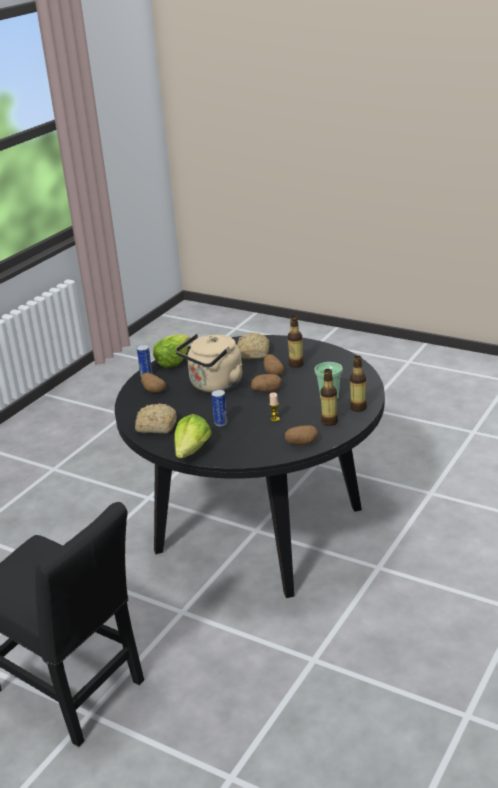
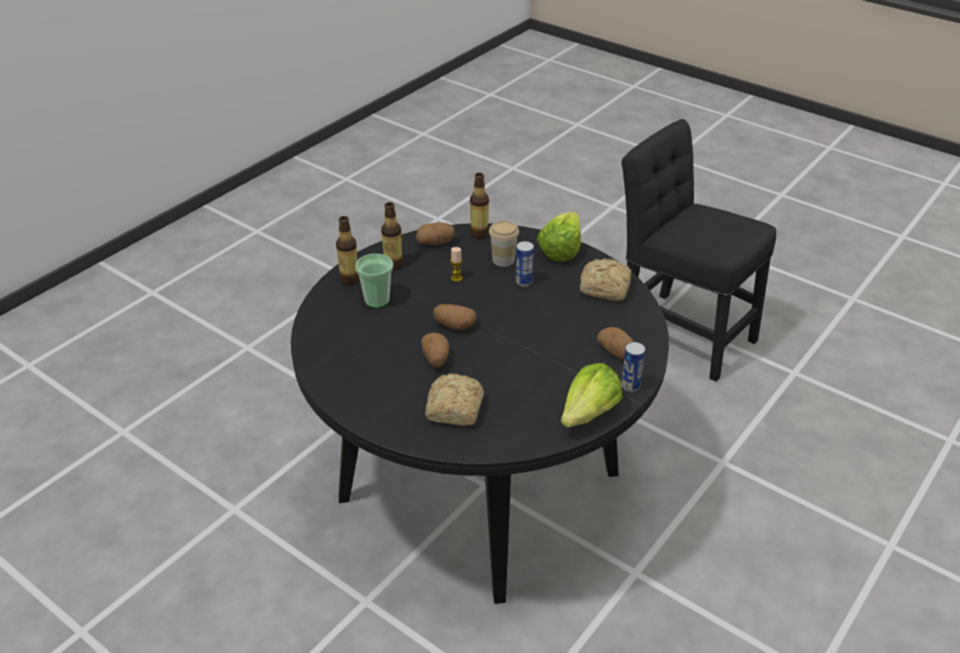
camera: 175 degrees left, 10 degrees up
(214, 385) = (526, 347): beige kettle -> none
(240, 437) = (503, 260): none -> cup
(296, 364) = (397, 370): bottle -> bottle (479, 234)

